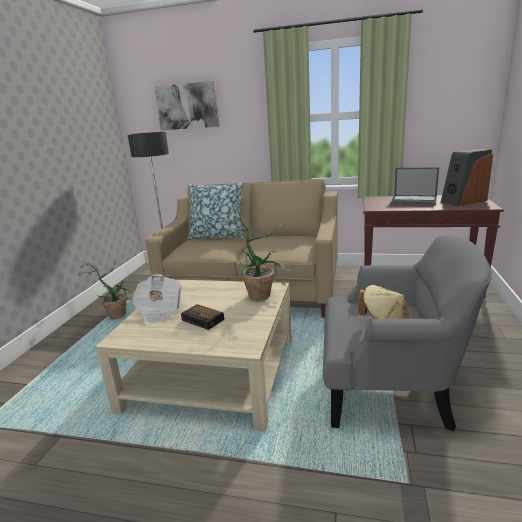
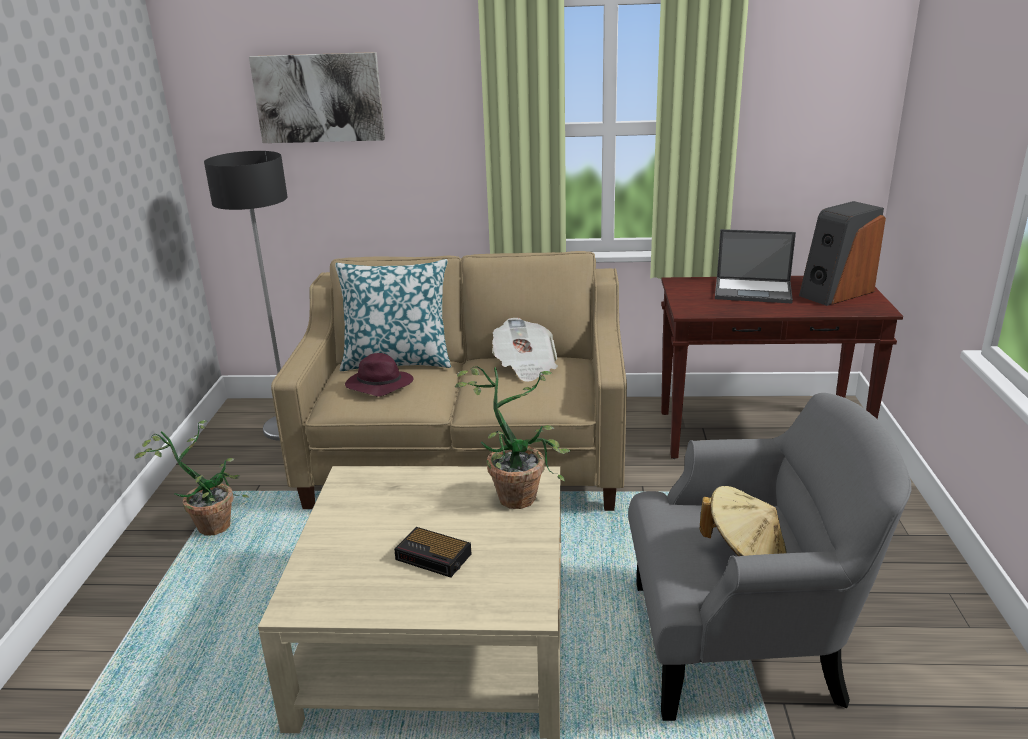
camera: 10 degrees left, 5 degrees up
(159, 311) = (345, 542): newspaper -> newspaper (525, 366)
(203, 245) = (378, 385): none -> purple hat

